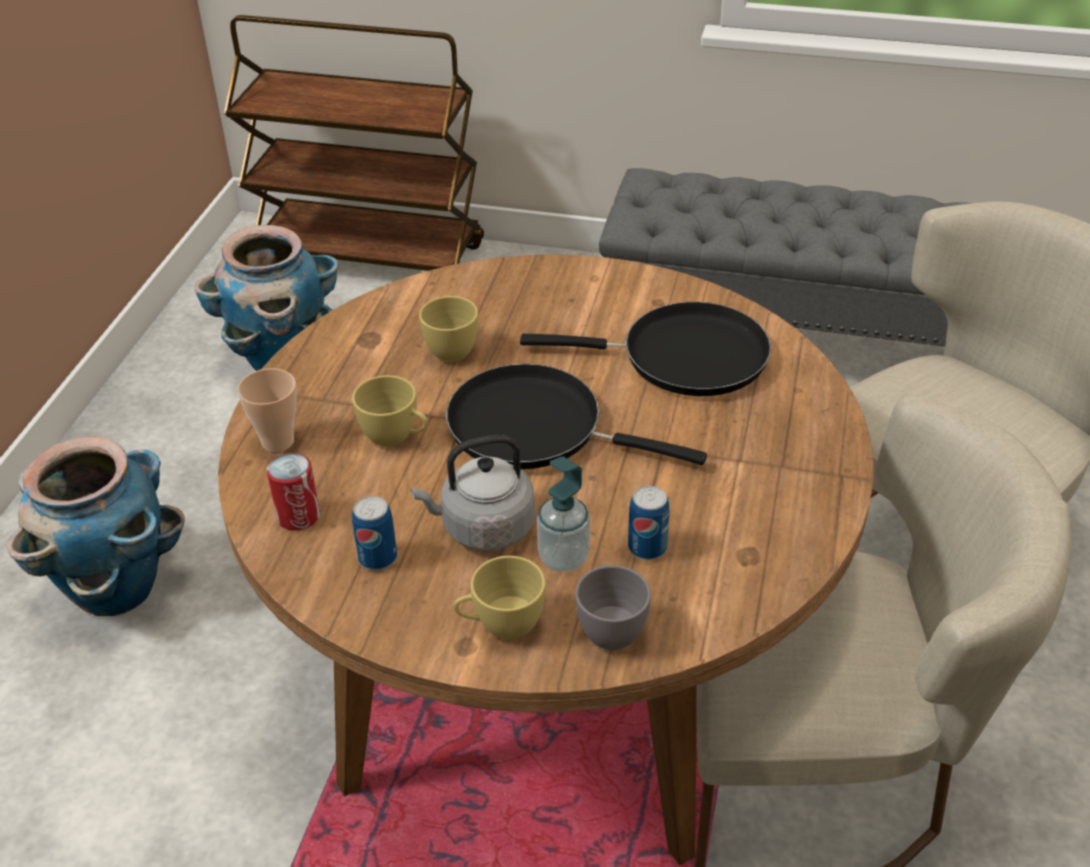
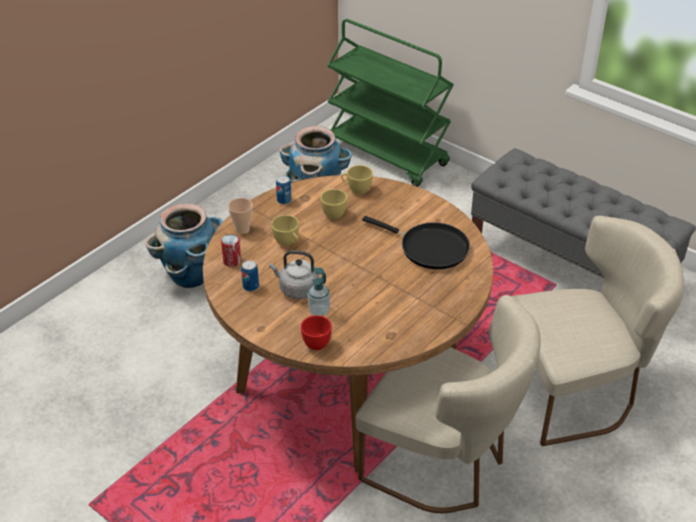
camera: 25 degrees right, 0 degrees up
(370, 258) = (387, 155): brown cart -> green cart
(501, 625) = (278, 326): yellow cup -> yellow cup (356, 189)
(536, 428) = (345, 257): black frying pan -> none
(610, 627) = (317, 341): grey cup -> red cup
(647, 548) = (354, 318): can -> can (284, 200)

